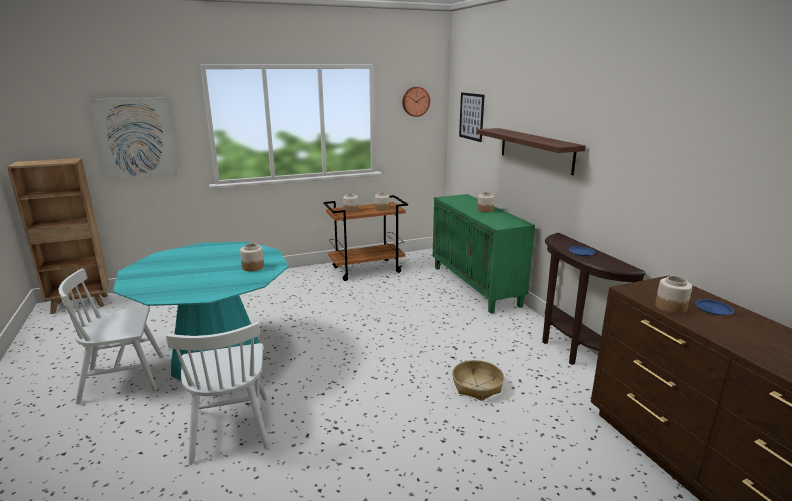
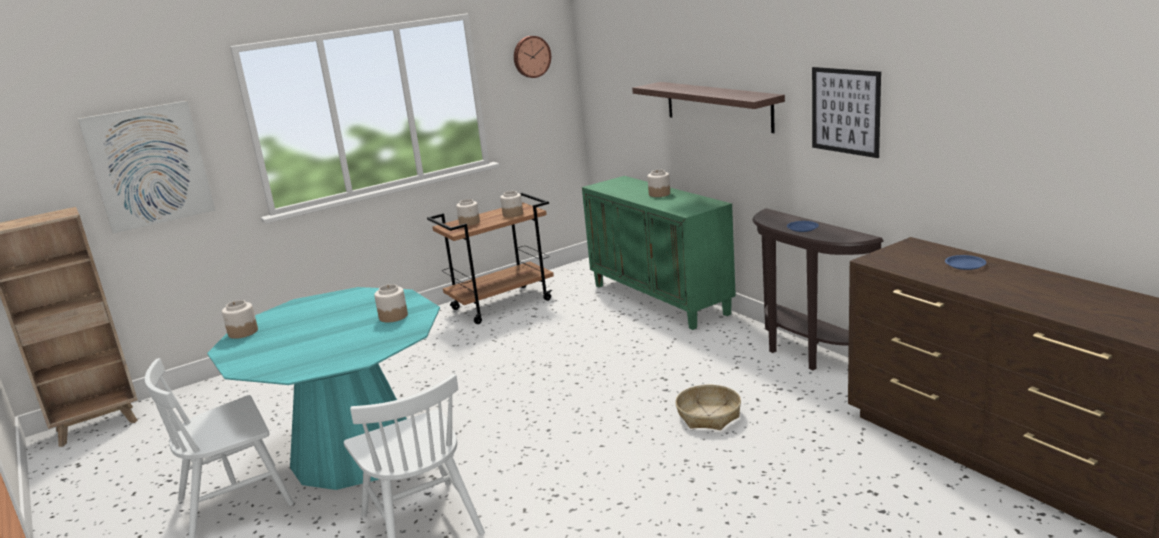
camera: 10 degrees left, 0 degrees up
(471, 116) = (615, 69): picture -> picture (845, 111)
(670, 307) = (920, 270): jar -> jar (243, 332)

